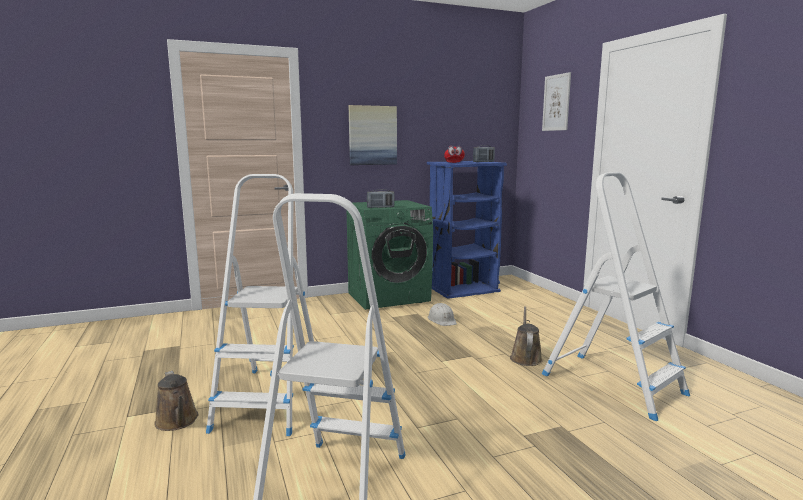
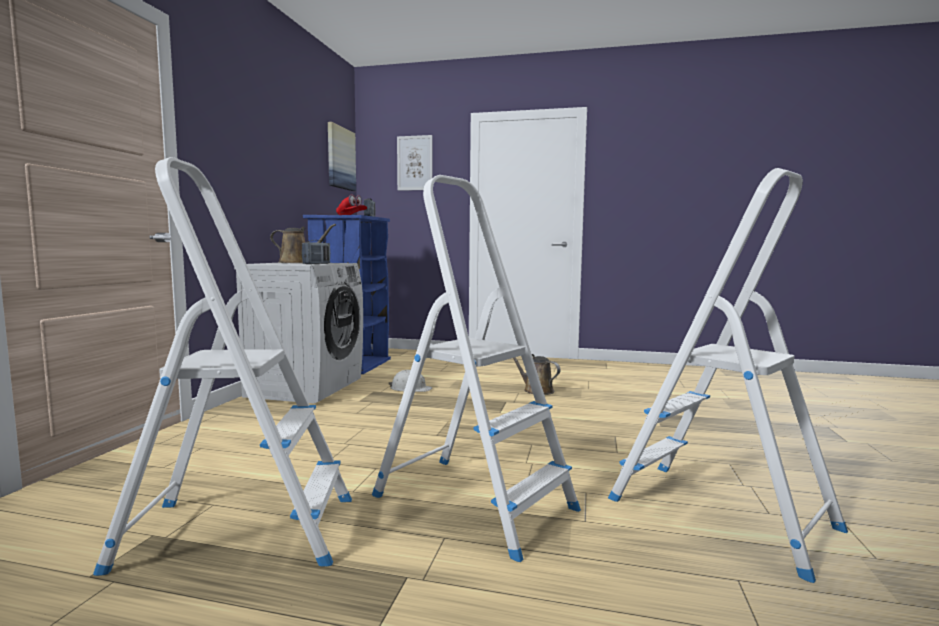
camera: 55 degrees left, 5 degrees down
(177, 421) = (458, 580): brown watering can -> brown watering can (298, 262)
(372, 135) = (253, 172): picture -> picture (340, 158)
(389, 298) = (306, 389): green washing machine -> white washing machine
(614, 385) = (611, 386): white step ladder -> white step ladder (242, 532)

